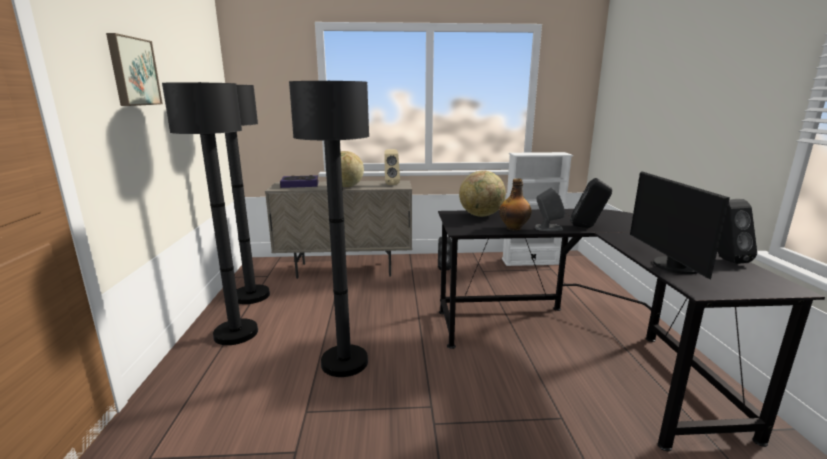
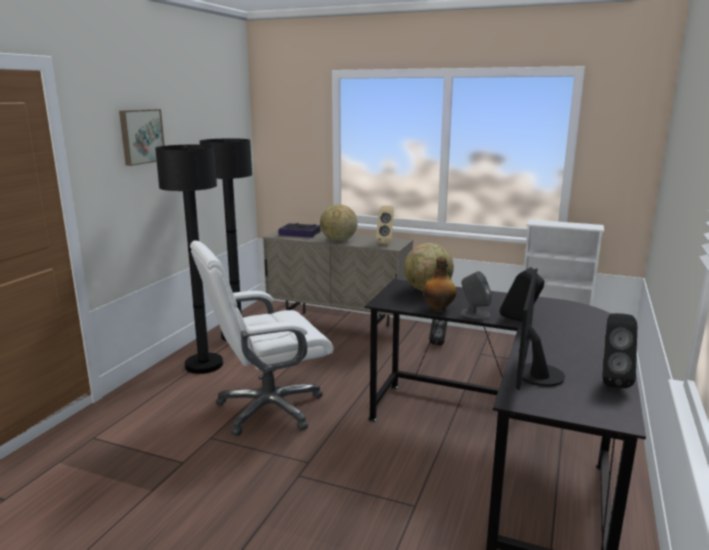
camera: 25 degrees right, 0 degrees up
(344, 362) = (268, 409): black floor lamp -> white office chair

